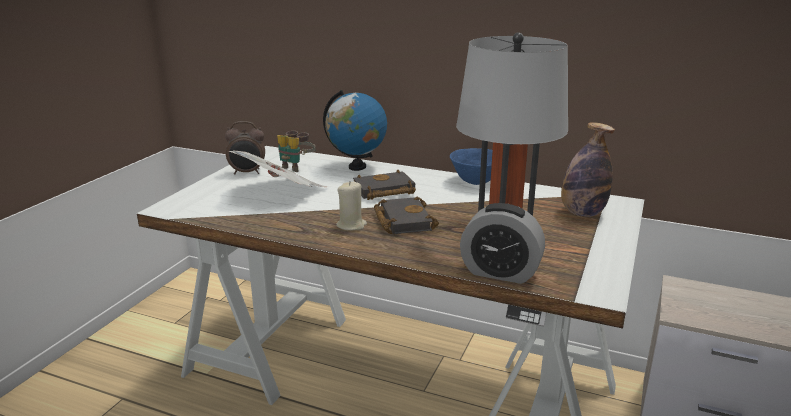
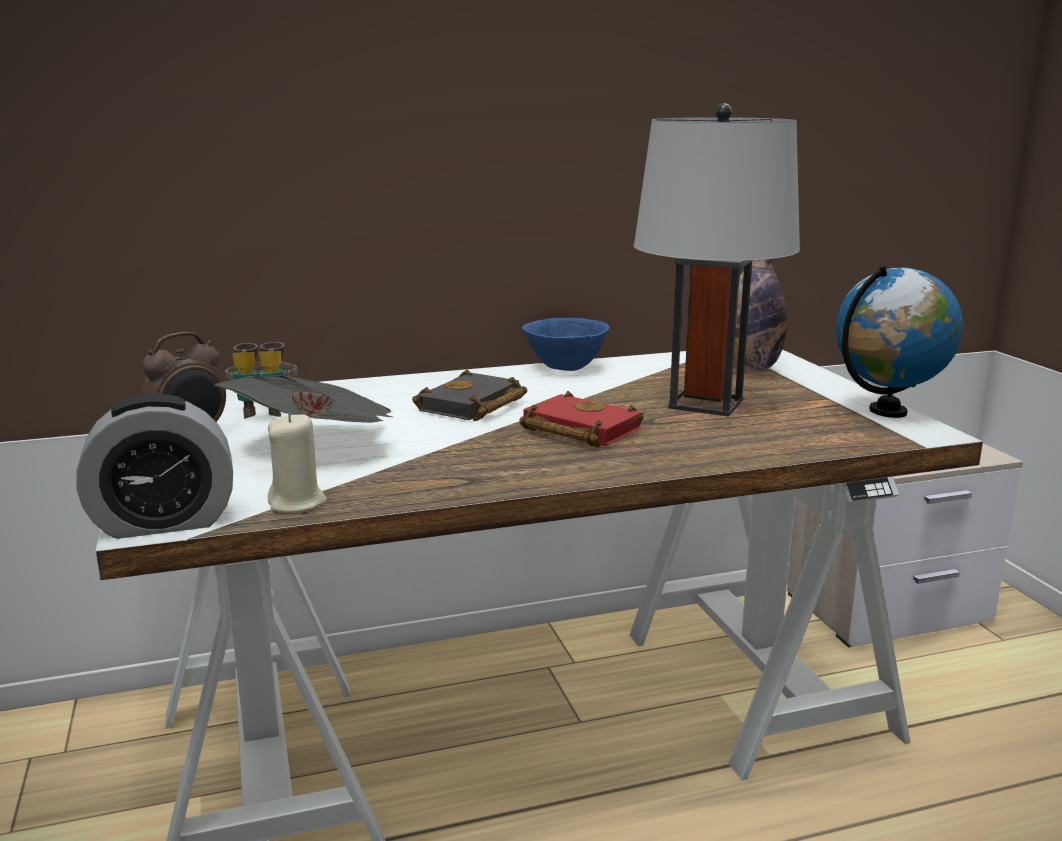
camera: 40 degrees left, 5 degrees down
(351, 225) = (524, 454): beige candle -> beige candle (297, 503)
(357, 167) = (365, 389): globe -> globe (888, 412)
(402, 220) = (576, 430): black book -> red book
(500, 272) = (806, 446): alarm clock -> alarm clock (163, 522)

